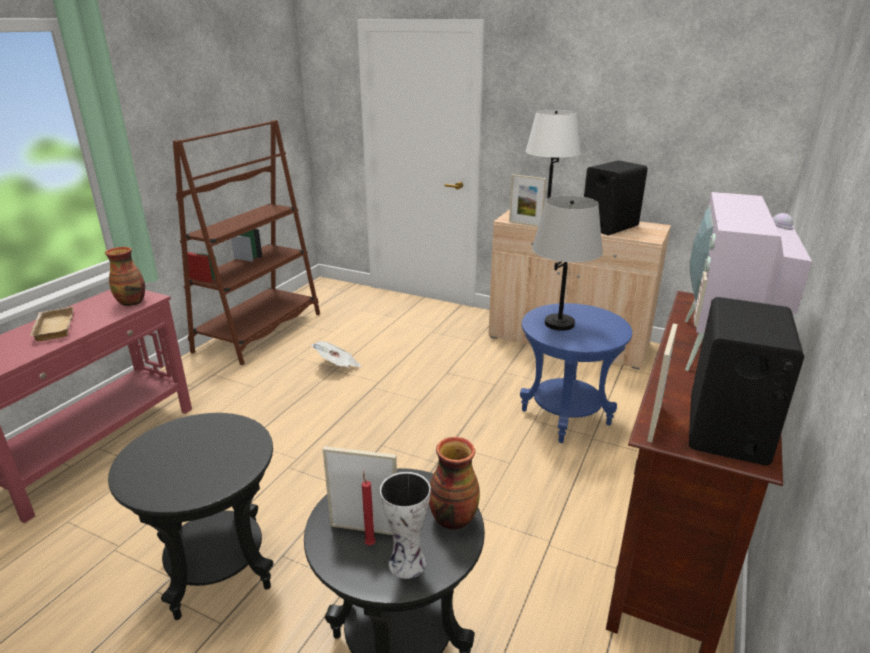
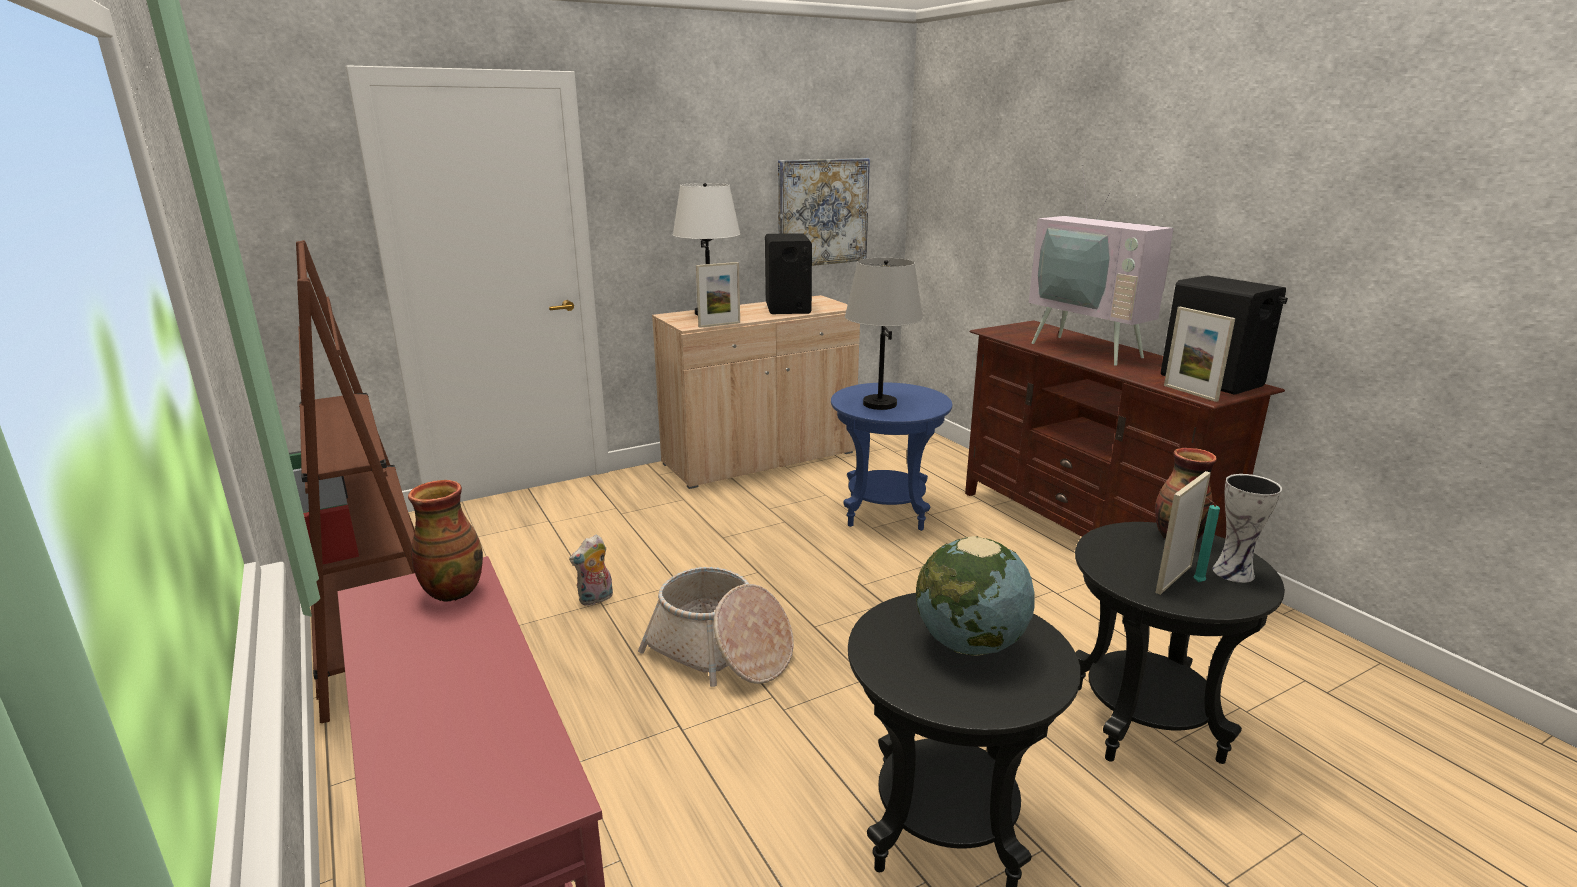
camera: 55 degrees left, 5 degrees down
(53, 328) = (435, 685): beige tray -> none
(202, 457) = (969, 644): none -> globe
(324, 423) = (720, 652): none -> basket
(338, 366) = (596, 599): newspaper -> plush toy
(369, 543) = (1196, 582): red candle -> turquoise candle
(689, 149) = (822, 212): none -> picture

